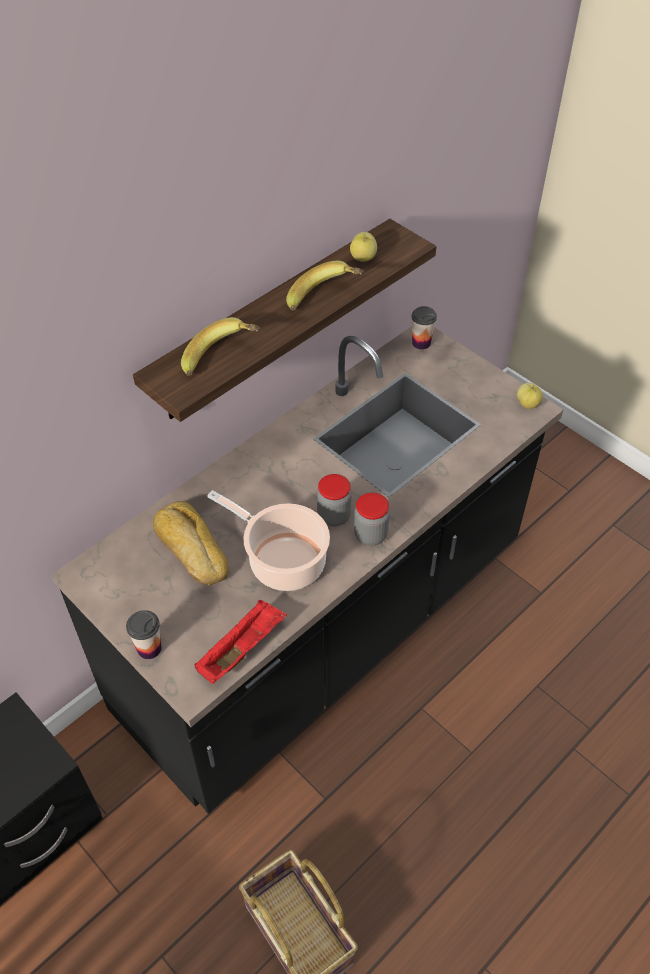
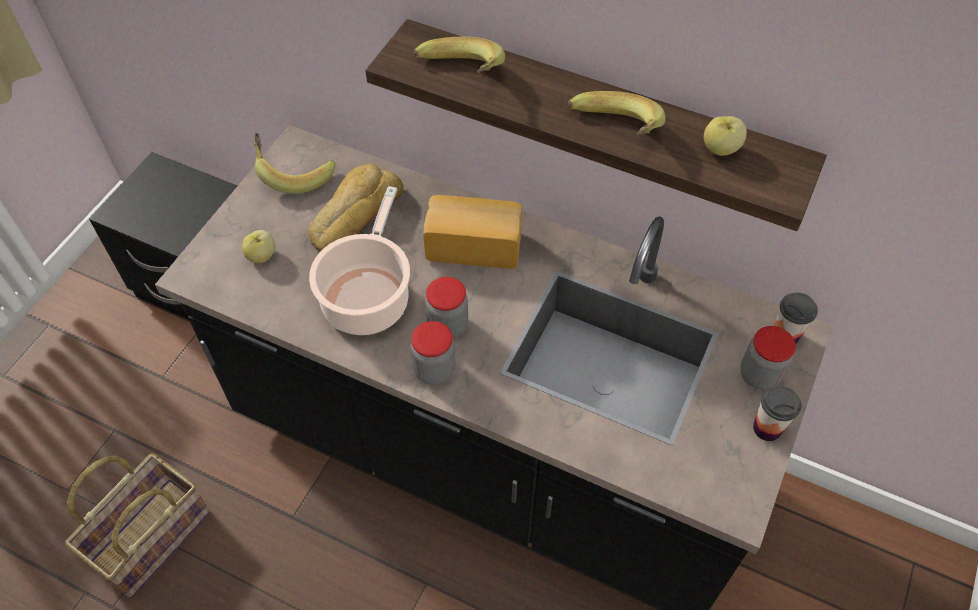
camera: 70 degrees right, 5 degrees up
(115, 583) = (293, 173): none -> banana
(149, 648) = (226, 225): cup -> cup (767, 428)
(242, 648) = (246, 298): red tray -> none
(262, 478) = (474, 243): none -> bread
(445, 365) = (759, 375): none -> jar
(528, 404) = (743, 496): apple -> apple (262, 256)

